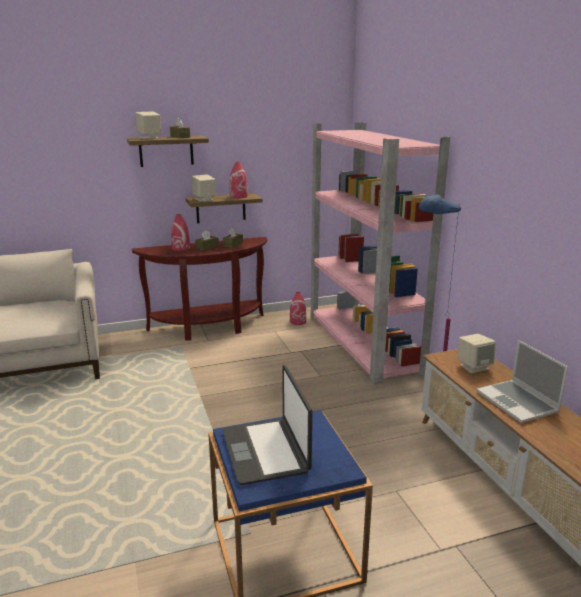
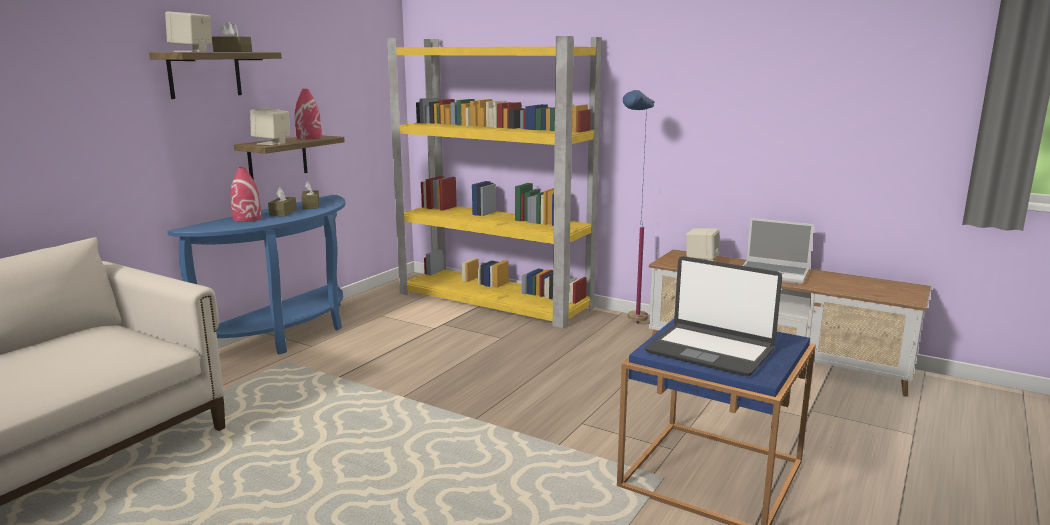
camera: 40 degrees left, 5 degrees down
(209, 328) = (289, 334): brown console table -> blue console table
(298, 321) = (392, 300): red vase -> none
(362, 343) = (494, 300): pink bookcase -> yellow bookcase

